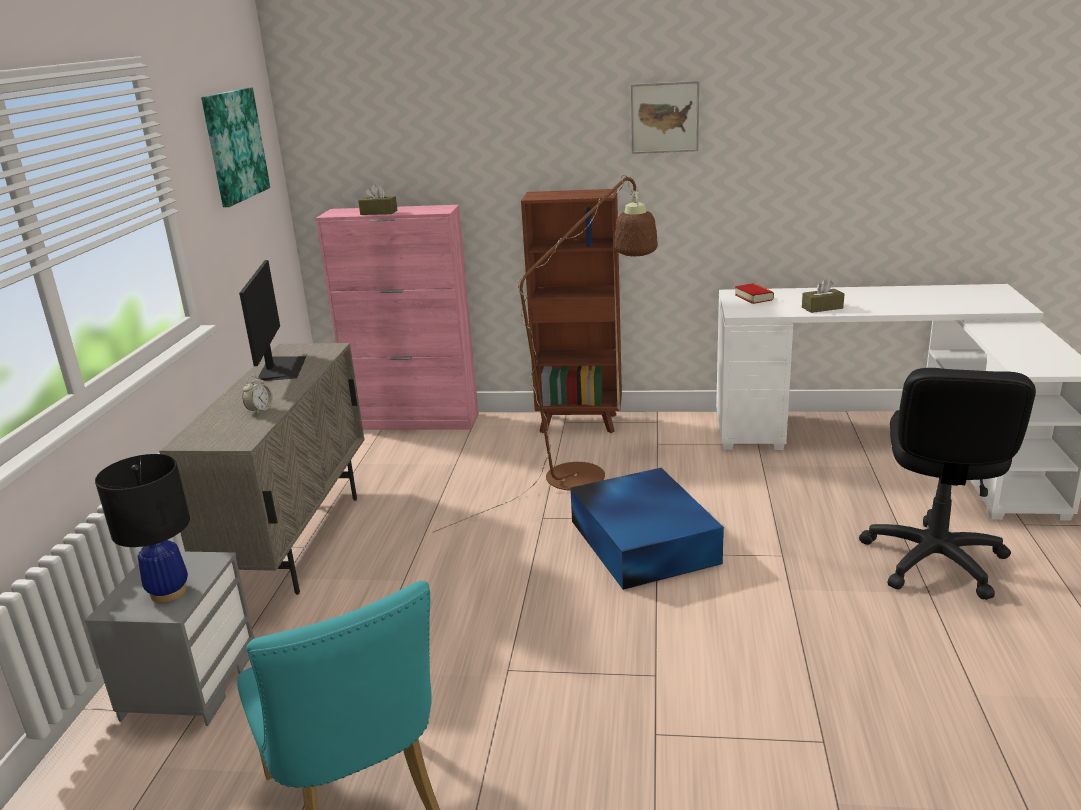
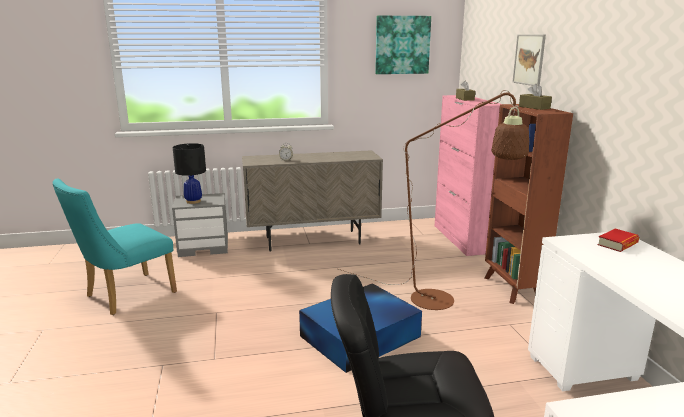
camera: 70 degrees right, 5 degrees down
(280, 368) = (338, 155): monitor -> none
(664, 117) = (617, 56): picture -> picture (529, 59)
(822, 308) = (628, 274): brown tissue box -> brown tissue box (534, 107)

